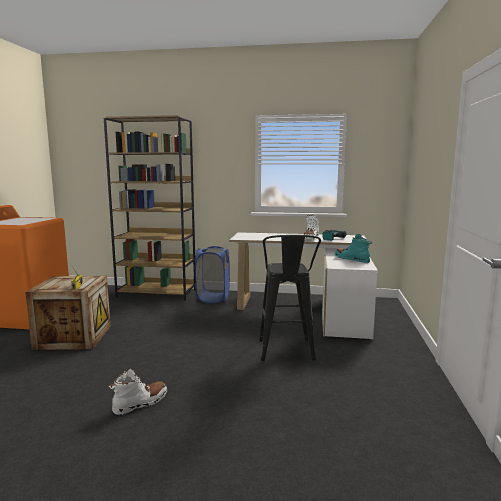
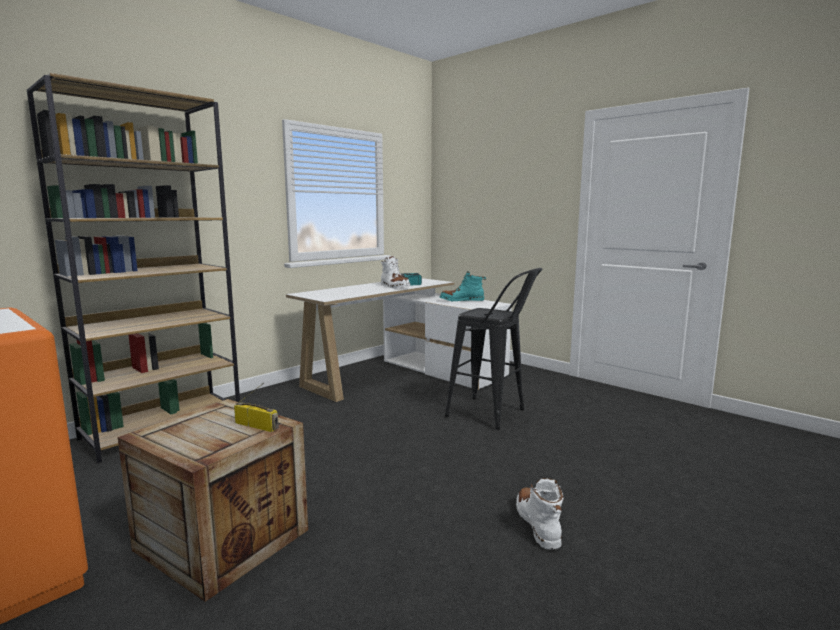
camera: 55 degrees left, 0 degrees up
(213, 298) = (269, 402): blue laundry basket -> none

